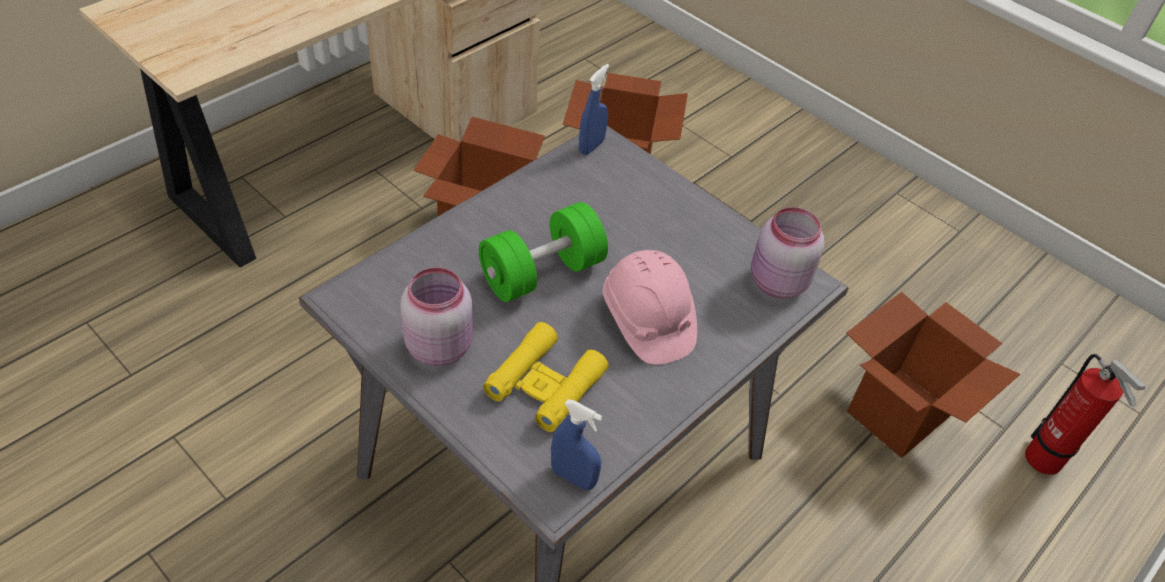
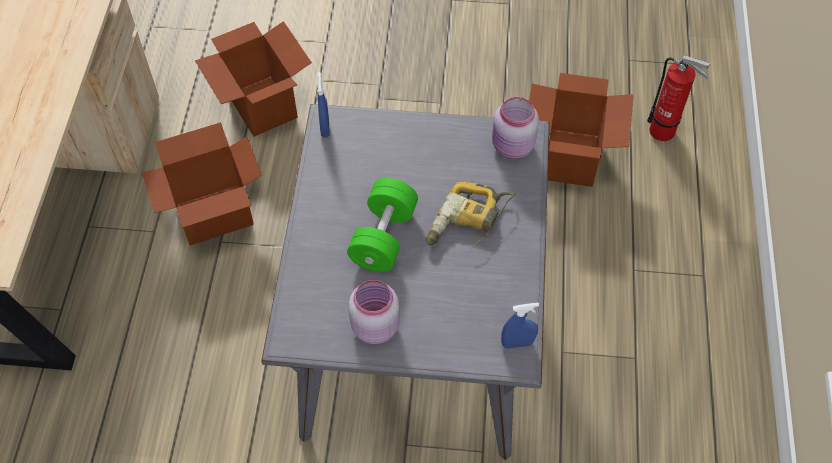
camera: 35 degrees left, 10 degrees up
(545, 384) = (453, 303): yellow binoculars -> none
(647, 321) = (468, 223): pink hard hat -> power drill

